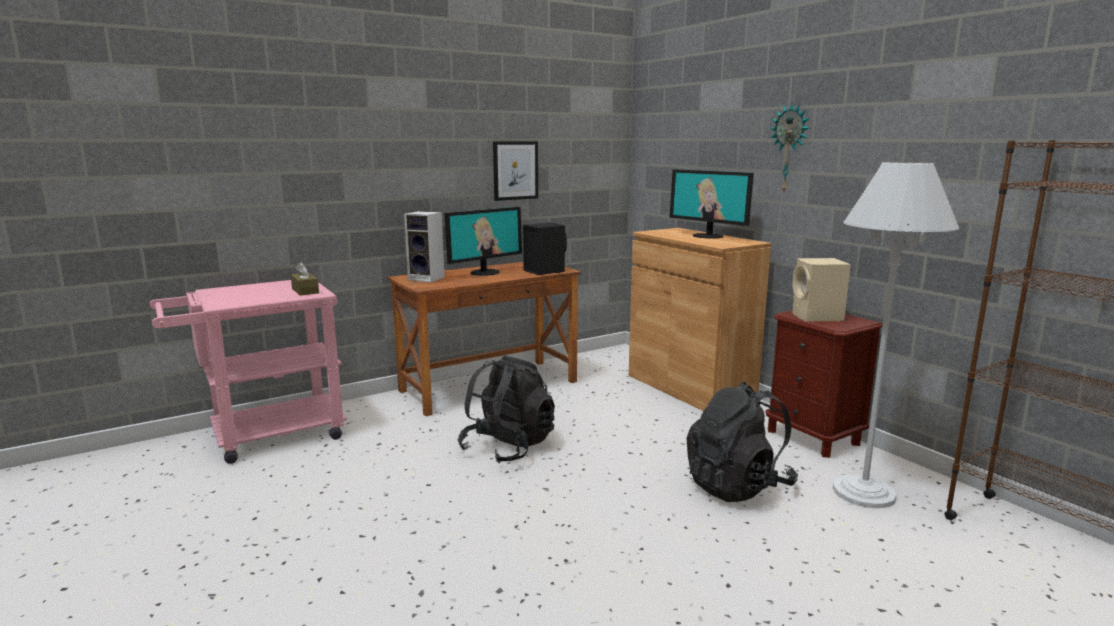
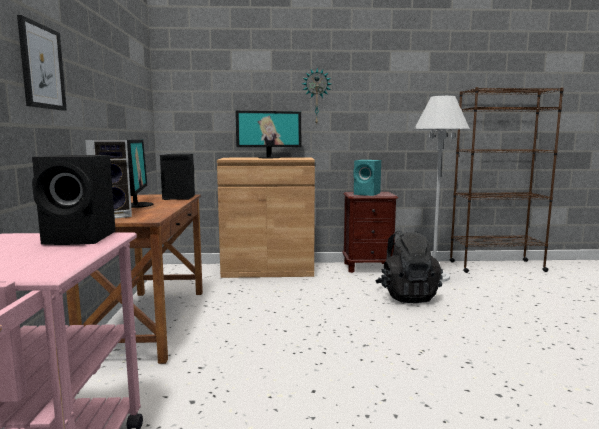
camera: 60 degrees left, 5 degrees down
(305, 291) = (82, 238): brown tissue box -> black speaker
(508, 447) = (282, 342): black backpack -> none
(515, 170) = (113, 106): picture -> picture (42, 67)
(817, 317) = (367, 194): beige speaker -> turquoise speaker

